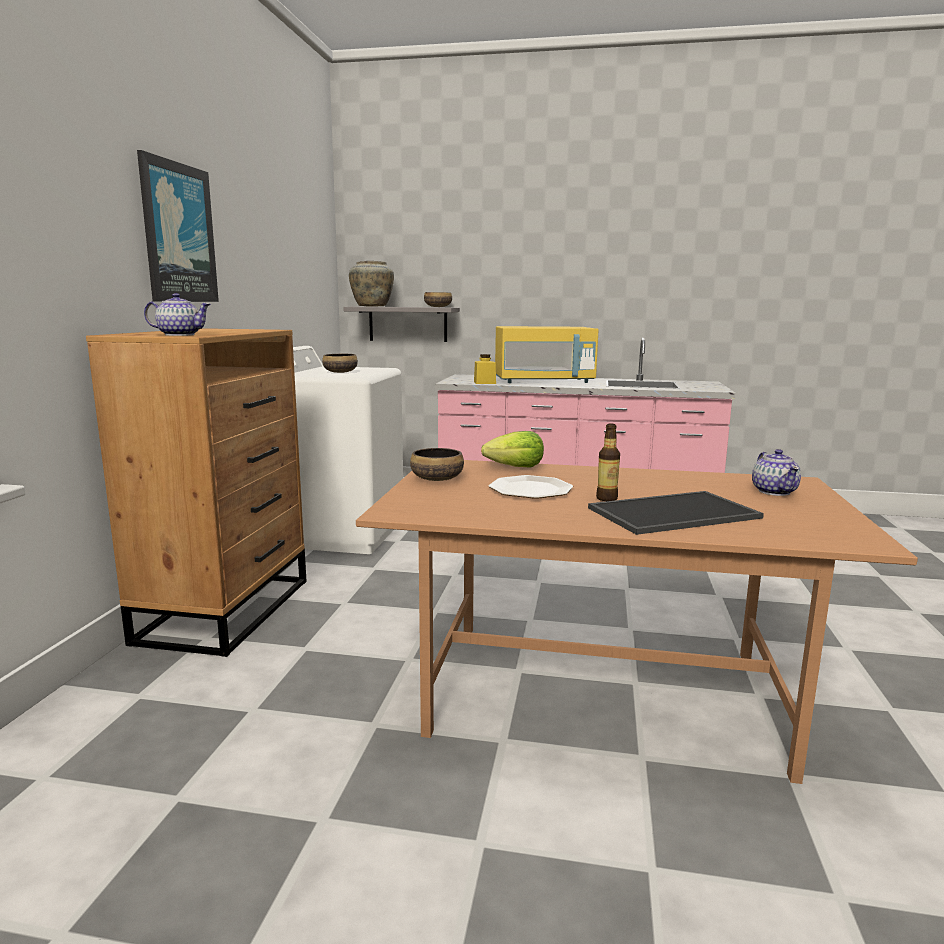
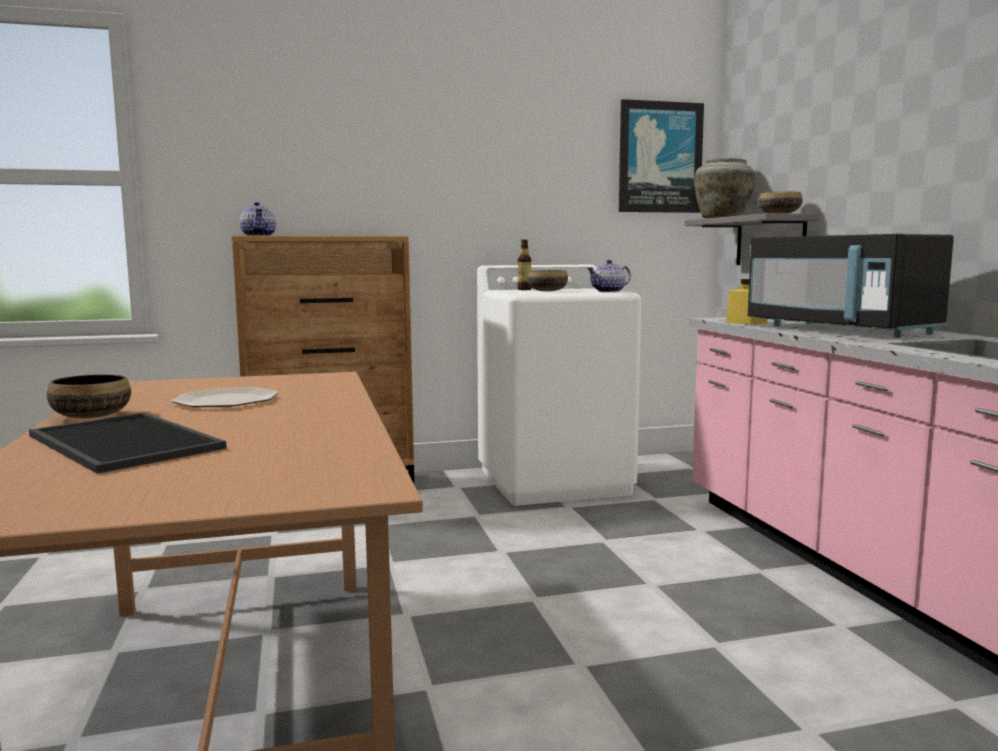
camera: 65 degrees right, 5 degrees down
(178, 233) = (376, 153): picture -> picture (659, 157)
(436, 479) = (257, 380): bowl -> bowl (91, 416)
(515, 467) = (334, 390): lettuce -> none
(544, 381) = (840, 330): yellow microwave -> black microwave
(607, 498) = (192, 420): bottle -> bottle (524, 289)
(774, 491) = (271, 476): teapot -> teapot (609, 291)

